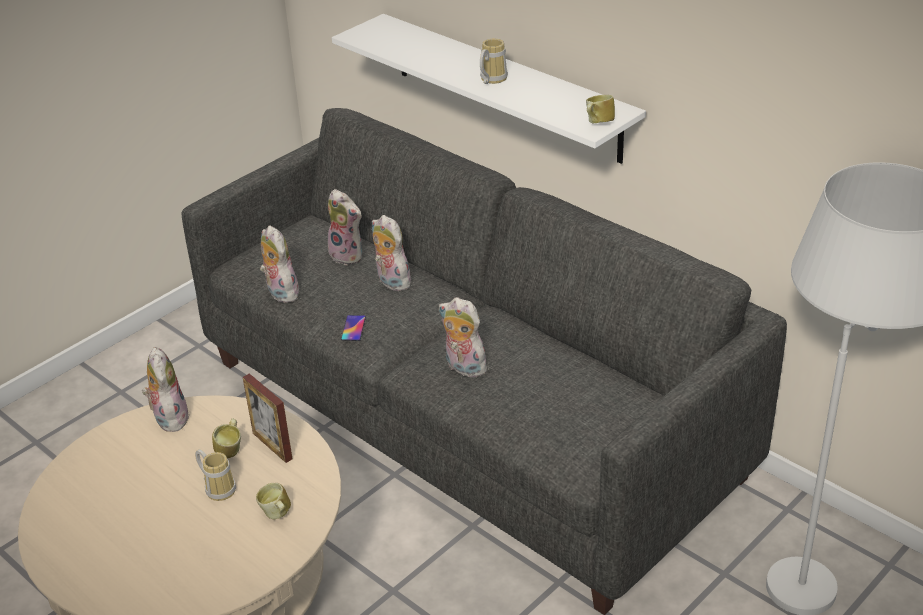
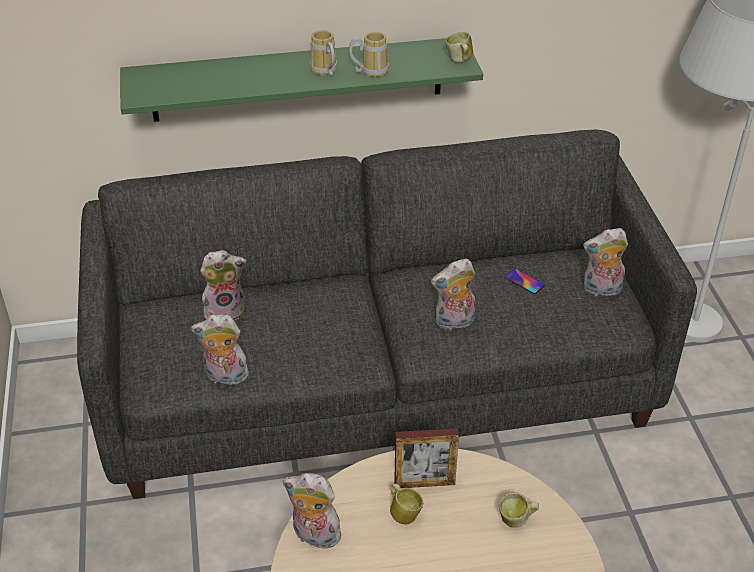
camera: 55 degrees left, 5 degrees up
(219, 488) = (447, 543): mug -> mug (370, 70)
(353, 328) = (330, 357): phone -> phone (524, 281)
(390, 282) = (290, 306): plush toy -> plush toy (601, 290)
(505, 87) = (297, 79): white shelf -> green shelf

